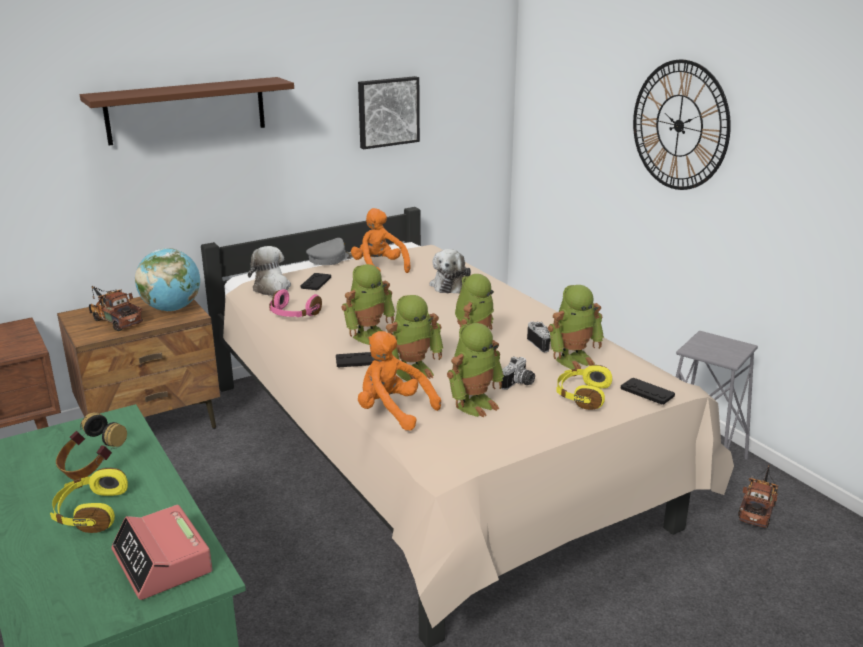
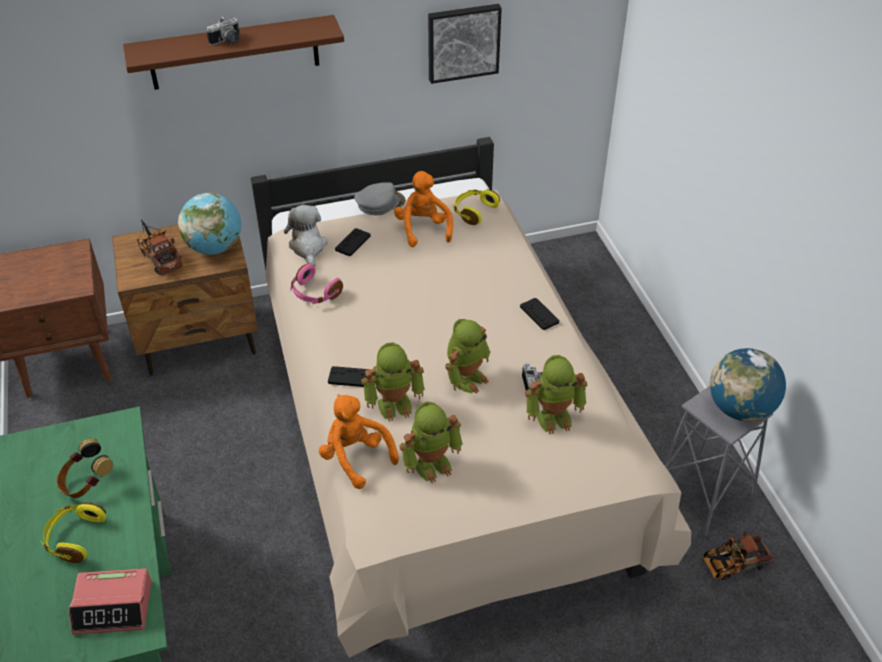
camera: 15 degrees right, 20 degrees up
(162, 562) = (114, 607): alarm clock -> alarm clock turned 75 degrees counterclockwise
(369, 335) = (374, 340): toy robot -> none
(449, 285) = (483, 270): plush toy -> none
(519, 384) = (484, 443): camera -> camera (227, 42)
(582, 395) = (536, 472): yellow headphones -> yellow headphones (474, 211)
(647, 392) = (601, 480): black game controller -> black game controller (539, 314)
(679, 125) = (755, 150): wall clock -> none
(728, 346) = (740, 409): none -> globe
(758, 508) = (730, 565): toy truck -> toy truck turned 150 degrees counterclockwise

